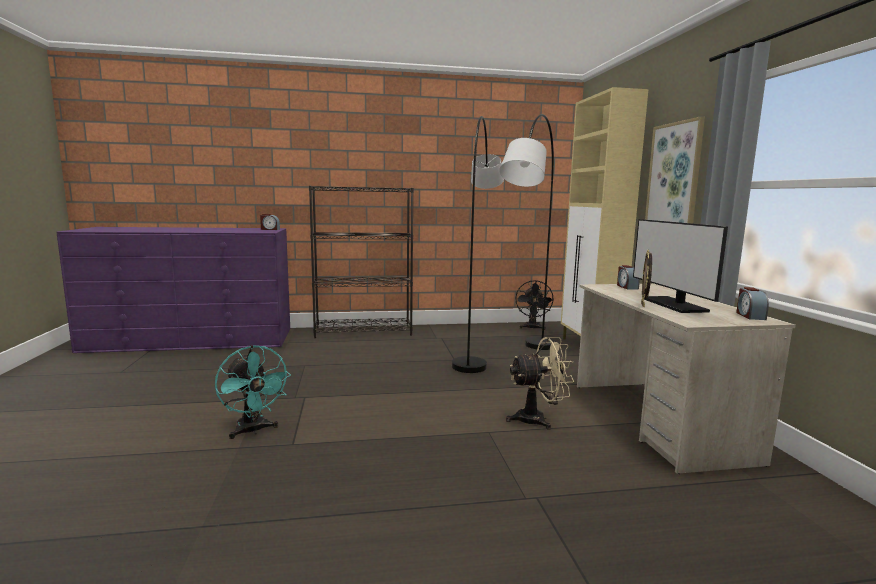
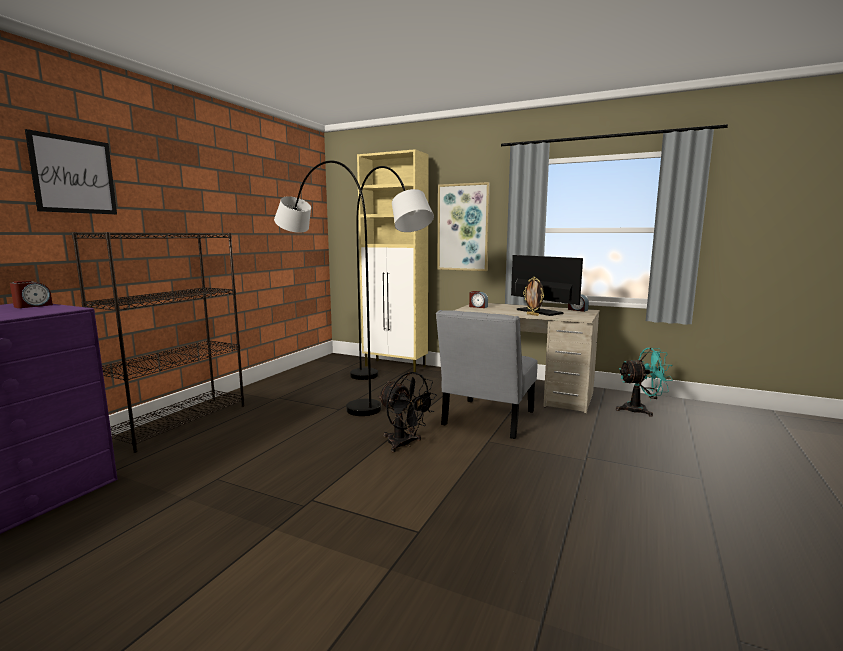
camera: 55 degrees left, 0 degrees up
(253, 431) = (358, 551): turquoise fan -> turquoise fan (640, 410)
(320, 148) = (74, 175): none -> picture
(532, 328) = (325, 365): black fan -> black fan (404, 444)
(538, 419) = (486, 420): beige fan -> grey chair
(673, 305) = (539, 311): monitor -> monitor turned 150 degrees counterclockwise

